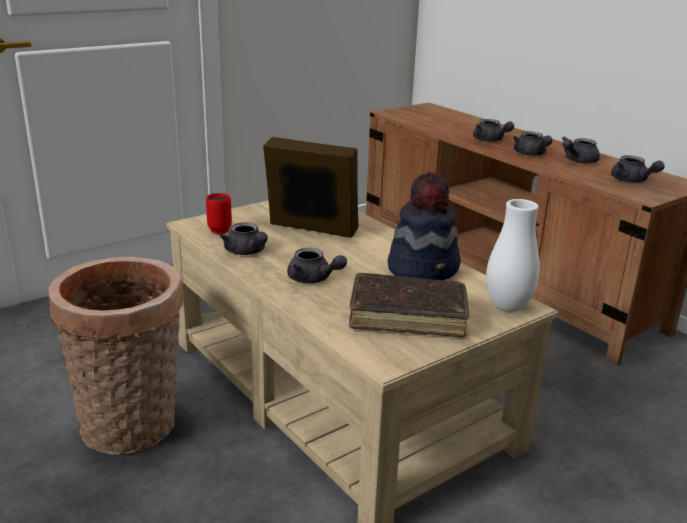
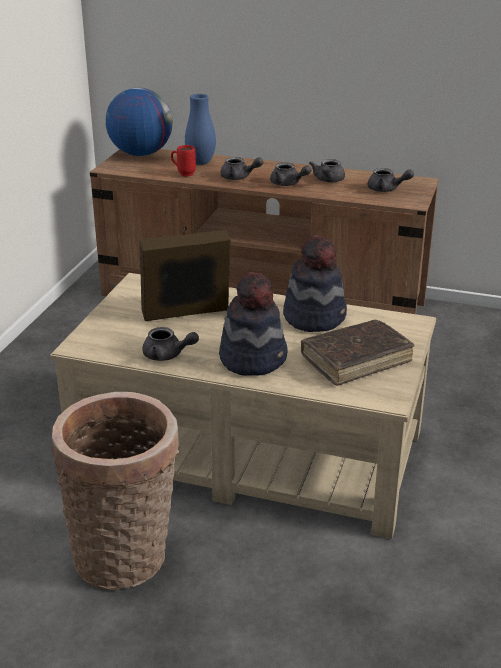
camera: 35 degrees left, 5 degrees up
(218, 229) = (108, 343): red mug -> red mug (183, 173)
(313, 279) = (253, 358): grey teapot -> hat
(431, 109) = (140, 154): none -> globe
(473, 124) = (201, 162): none -> blue vase
(507, 307) = (405, 326): white vase -> none

